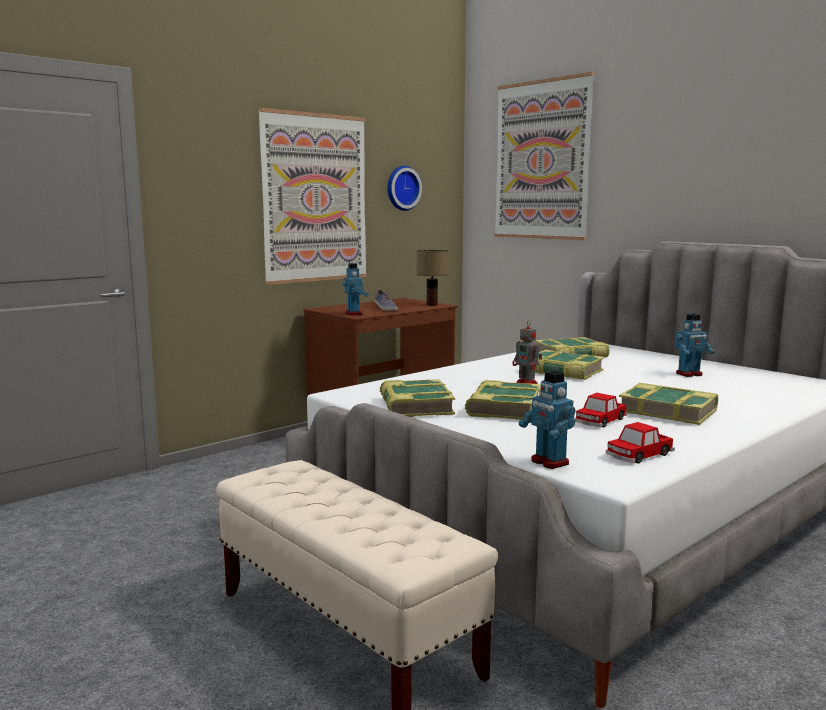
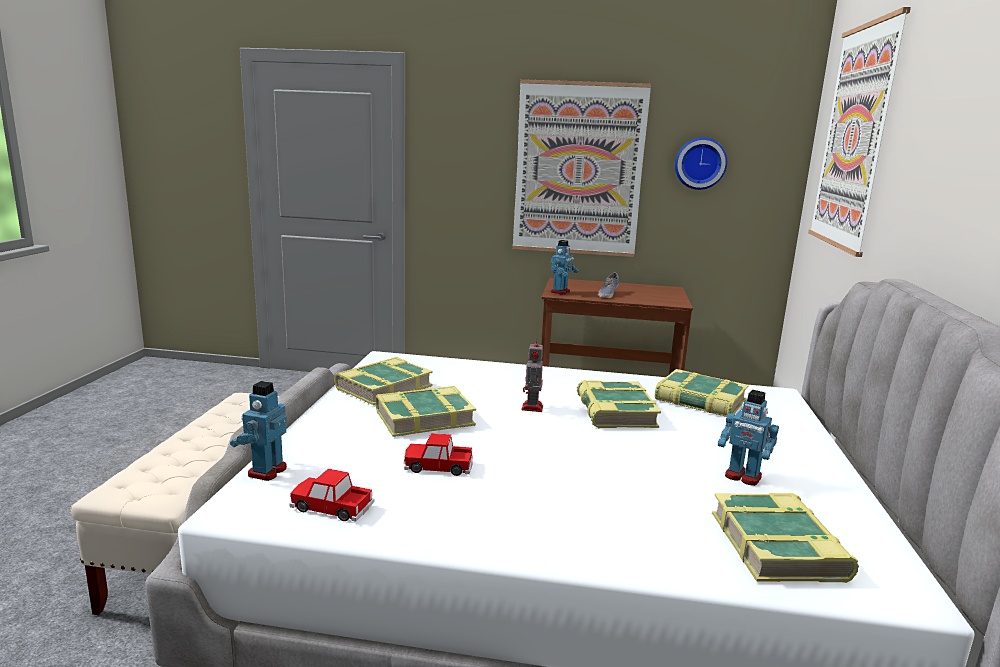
camera: 50 degrees right, 5 degrees up
(432, 305) = (668, 301): table lamp -> none
(668, 411) = (529, 493): book -> book (779, 546)

